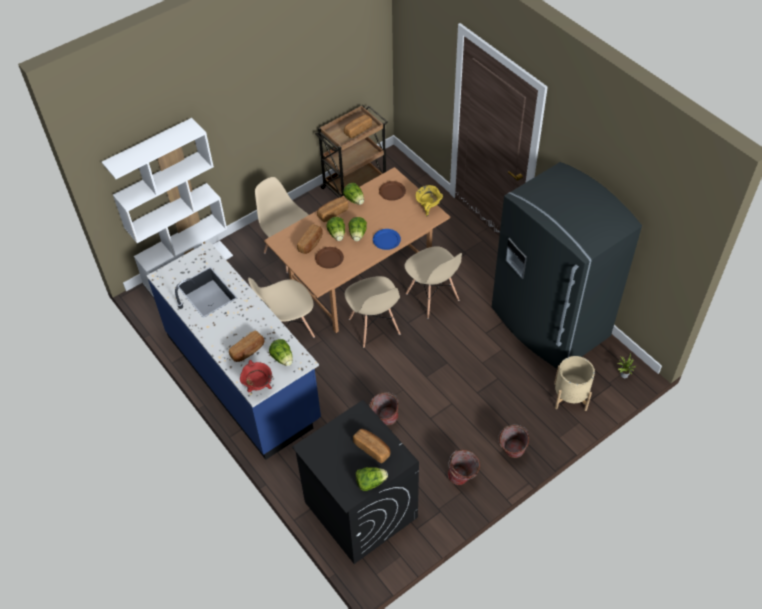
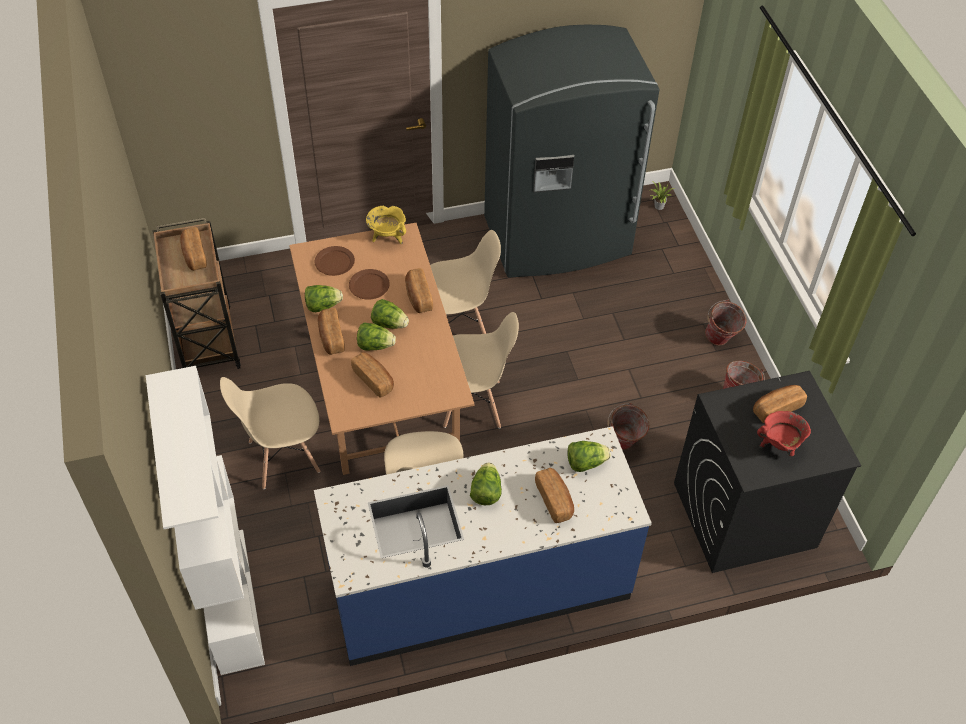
camera: 70 degrees left, 0 degrees up
(258, 386) = (622, 505): red cooking pot -> red cooking pot (779, 446)
(329, 258) = (414, 368): brown plate -> brown plate (369, 286)
(370, 482) = (826, 426): lettuce -> lettuce (485, 492)
(387, 240) = (418, 297): blue plate -> bread
(570, 396) = (667, 261): beige planter -> none

